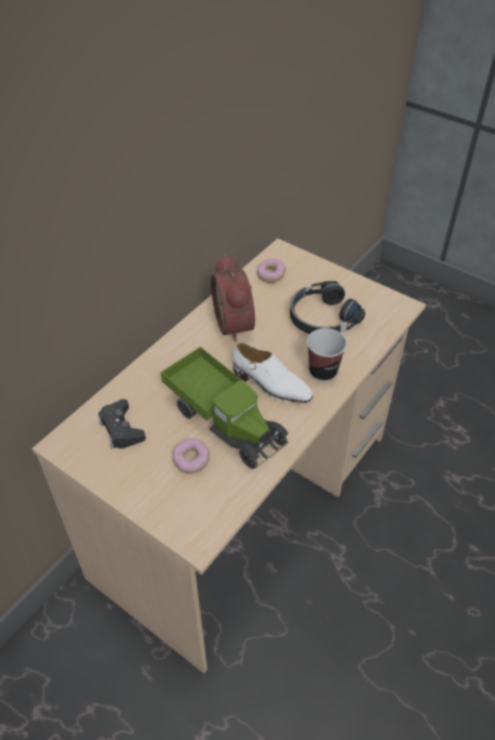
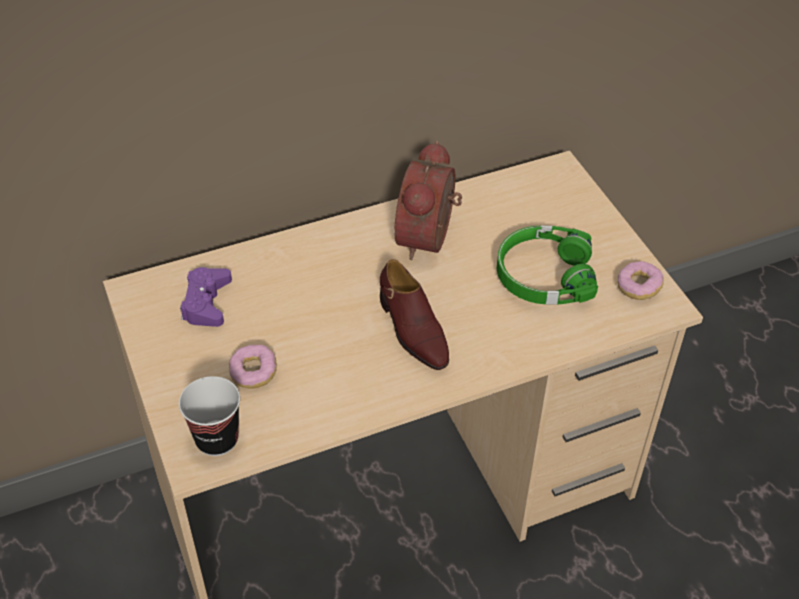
camera: 30 degrees right, 0 degrees up
(121, 429) = (206, 303): black game controller -> purple game controller
(225, 419) = (326, 345): toy truck -> none
(271, 275) = (521, 196): donut -> donut (638, 287)
(271, 385) = (412, 330): white shoe -> brown shoe
(322, 318) = (543, 275): black headphones -> green headphones
(323, 371) = (489, 342): cup -> cup (217, 439)

